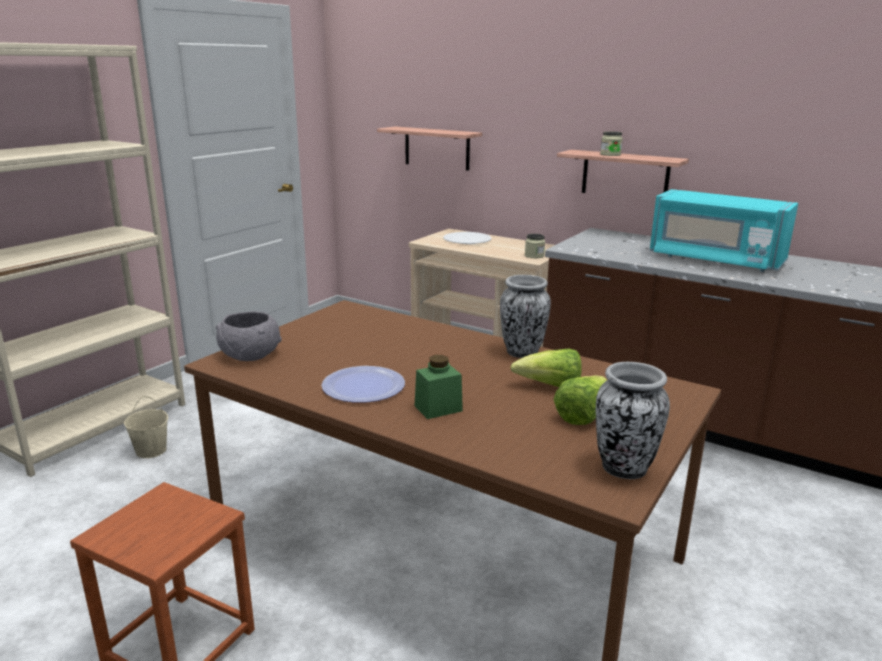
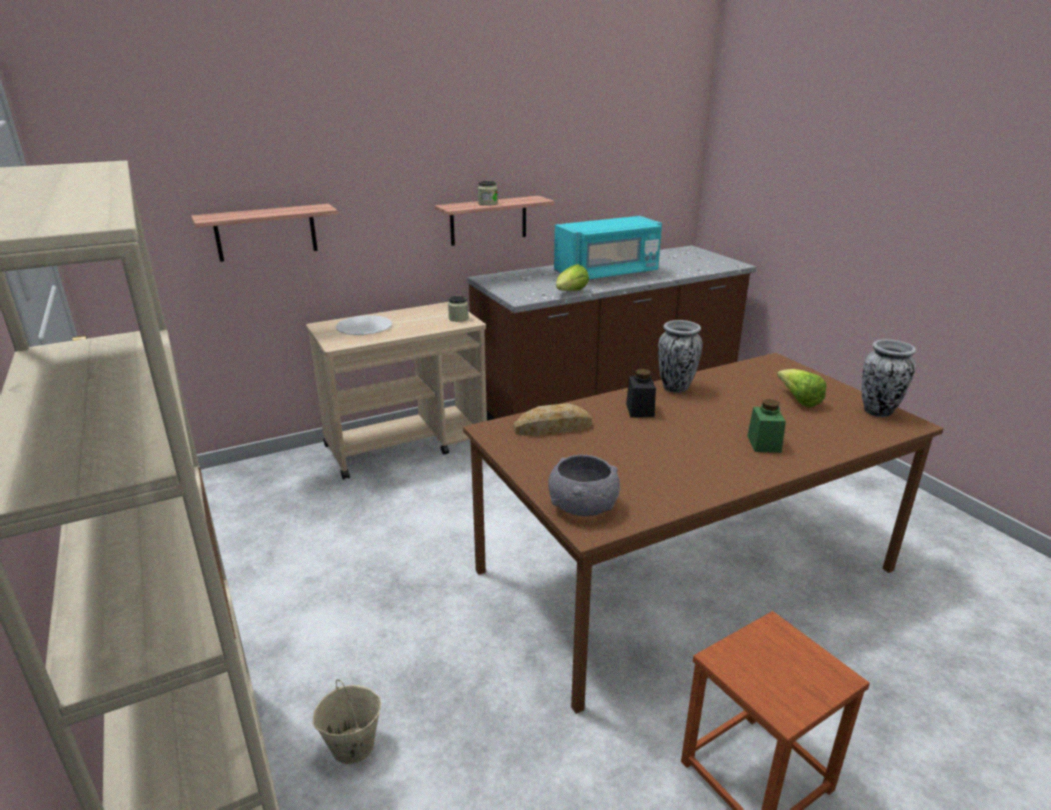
camera: 60 degrees left, 5 degrees up
(363, 386) = (704, 463): plate -> none
(372, 324) = (553, 427): none -> bread
(447, 346) = (640, 410): none -> black jar
(550, 387) = (746, 396): lettuce -> lettuce (570, 292)

